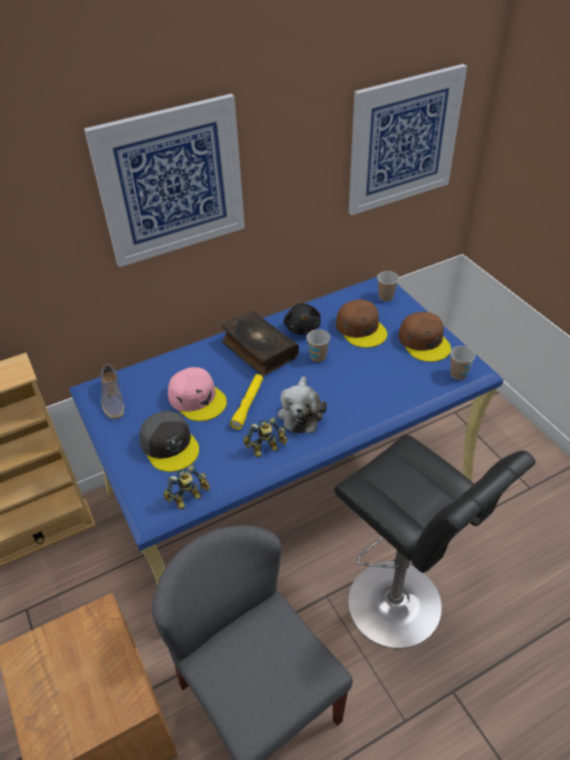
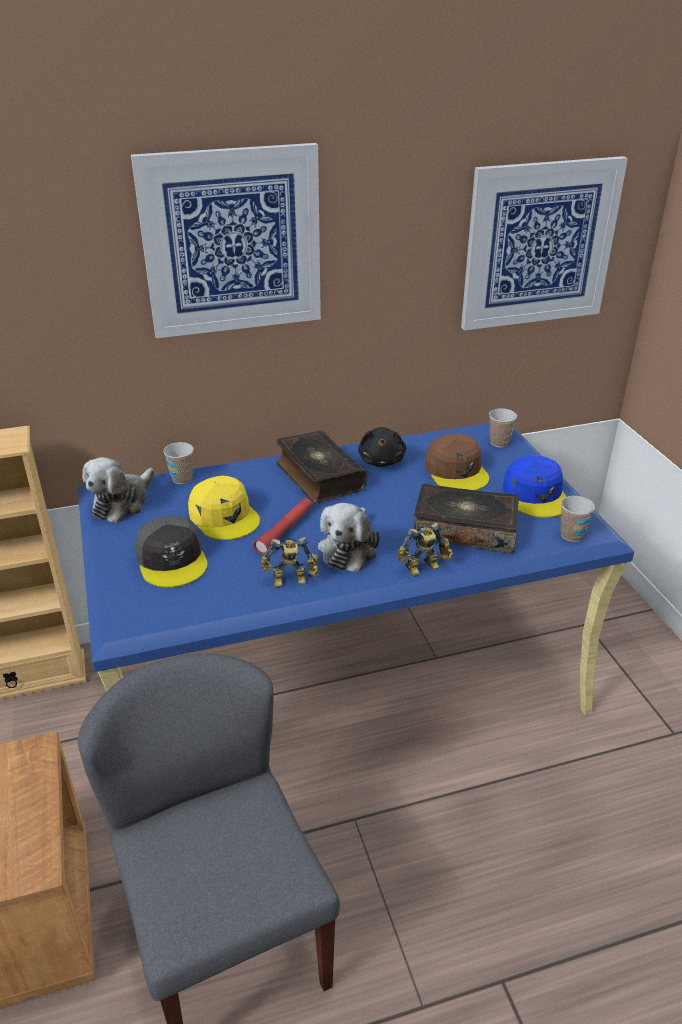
camera: 10 degrees right, 10 degrees down
(112, 399) = (122, 503): shoe -> plush toy
(189, 499) = (174, 620): toy robot -> toy robot (424, 568)
(197, 399) = (224, 516): pink cap -> yellow cap
(248, 404) = (285, 531): yellow flashlight -> red flashlight
(318, 357) = (391, 493): cup -> cup (182, 479)
(381, 381) = (465, 529): none -> book
(400, 608) = (452, 853): black stool -> none
(424, 342) = (535, 495): brown cap -> blue cap

